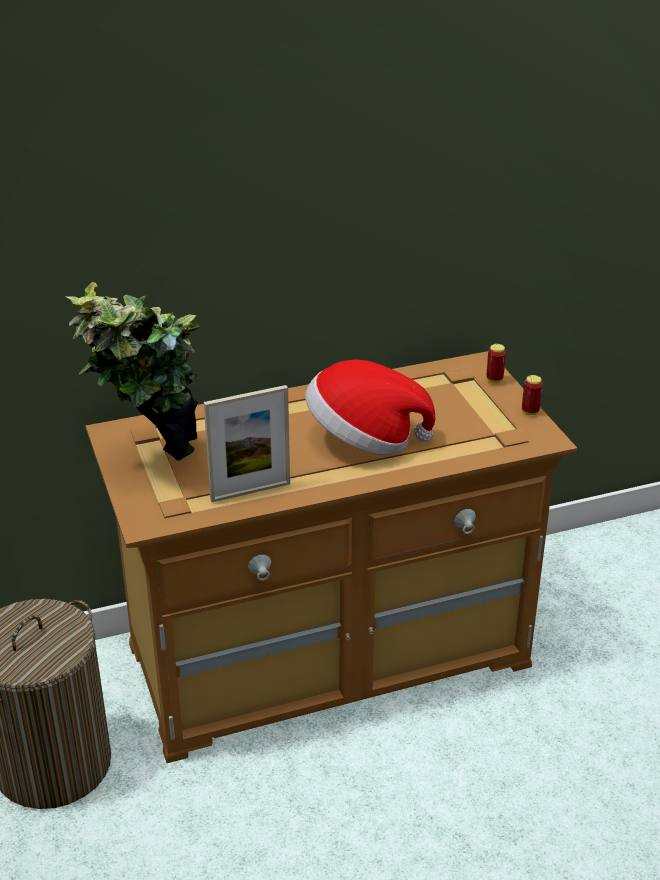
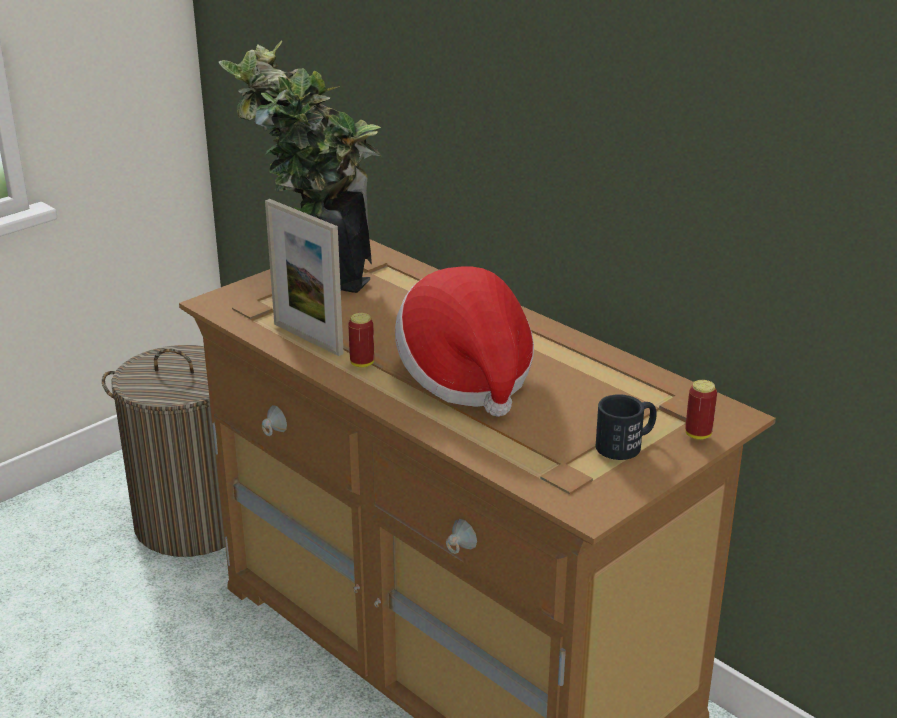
camera: 65 degrees right, 5 degrees down
(487, 406) = (626, 444): none -> black mug
(530, 412) = (648, 480): can -> can (362, 363)

